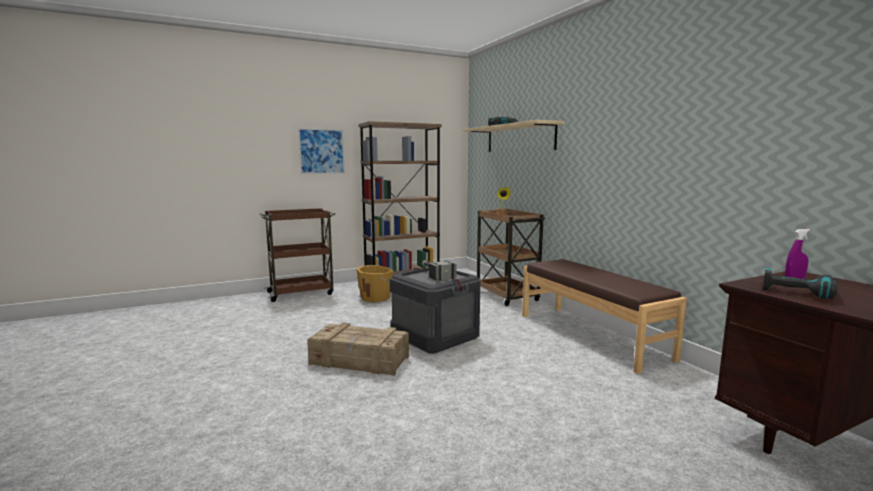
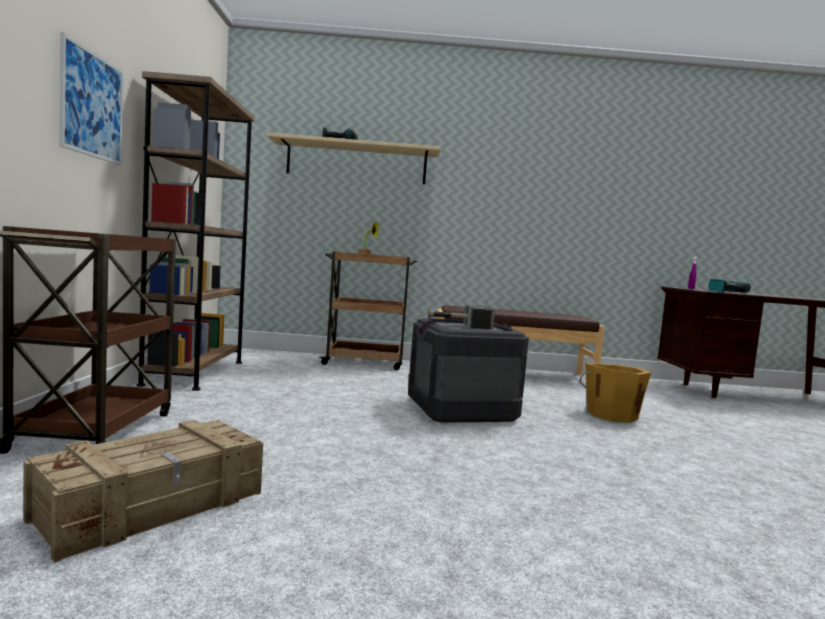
camera: 65 degrees left, 5 degrees down
(360, 361) = (510, 453): crate -> crate (154, 505)
(376, 297) = (253, 399): orange bucket -> orange bucket (611, 414)

